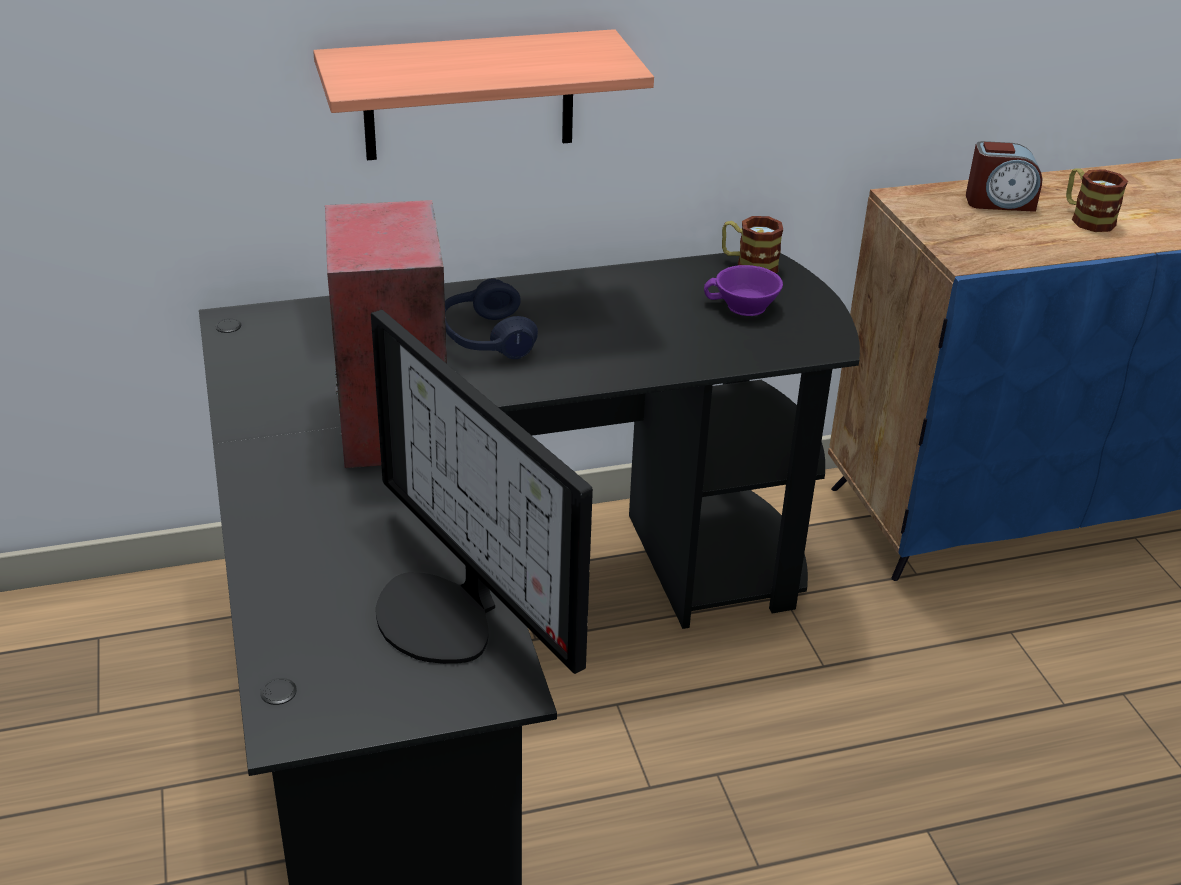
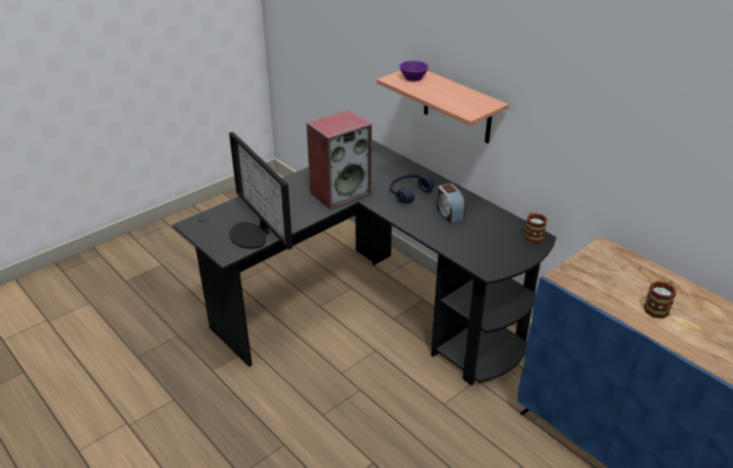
camera: 65 degrees right, 0 degrees up
(448, 614) = (253, 234): monitor -> monitor turned 60 degrees counterclockwise
(744, 307) = (496, 242): purple cup -> purple cup (412, 77)
(999, 202) = (638, 275): alarm clock -> alarm clock (449, 213)

